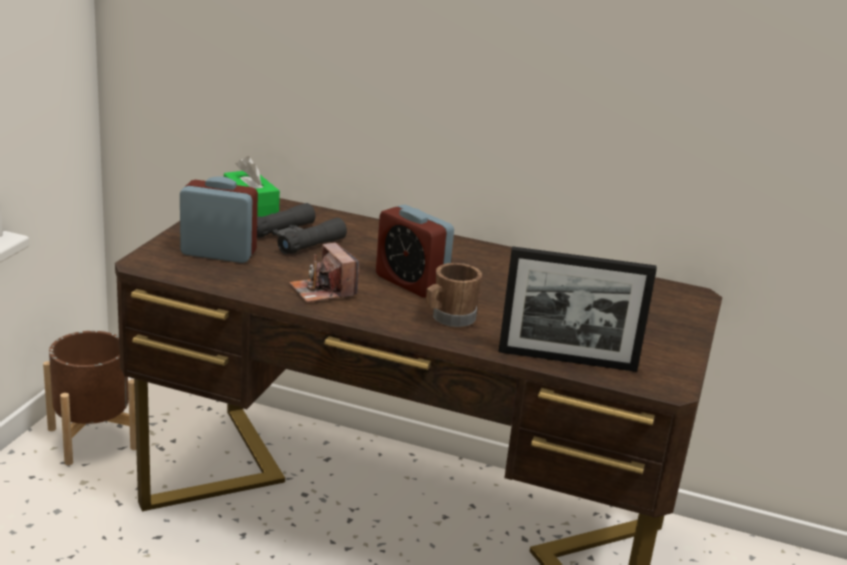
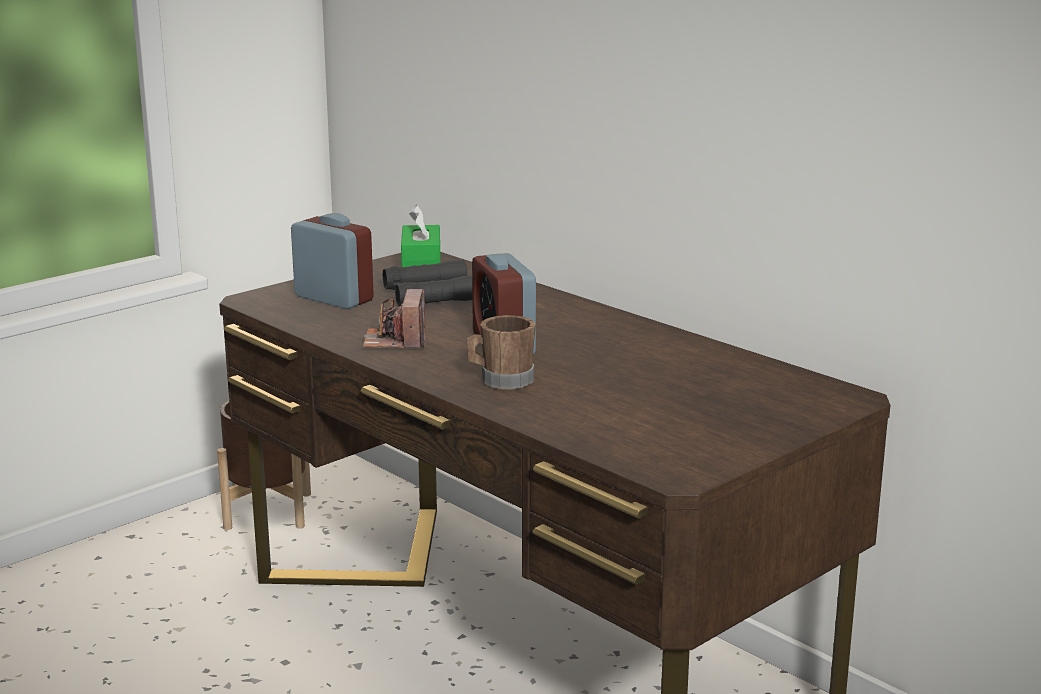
camera: 30 degrees right, 5 degrees down
(567, 360) = (586, 434): picture frame -> none

